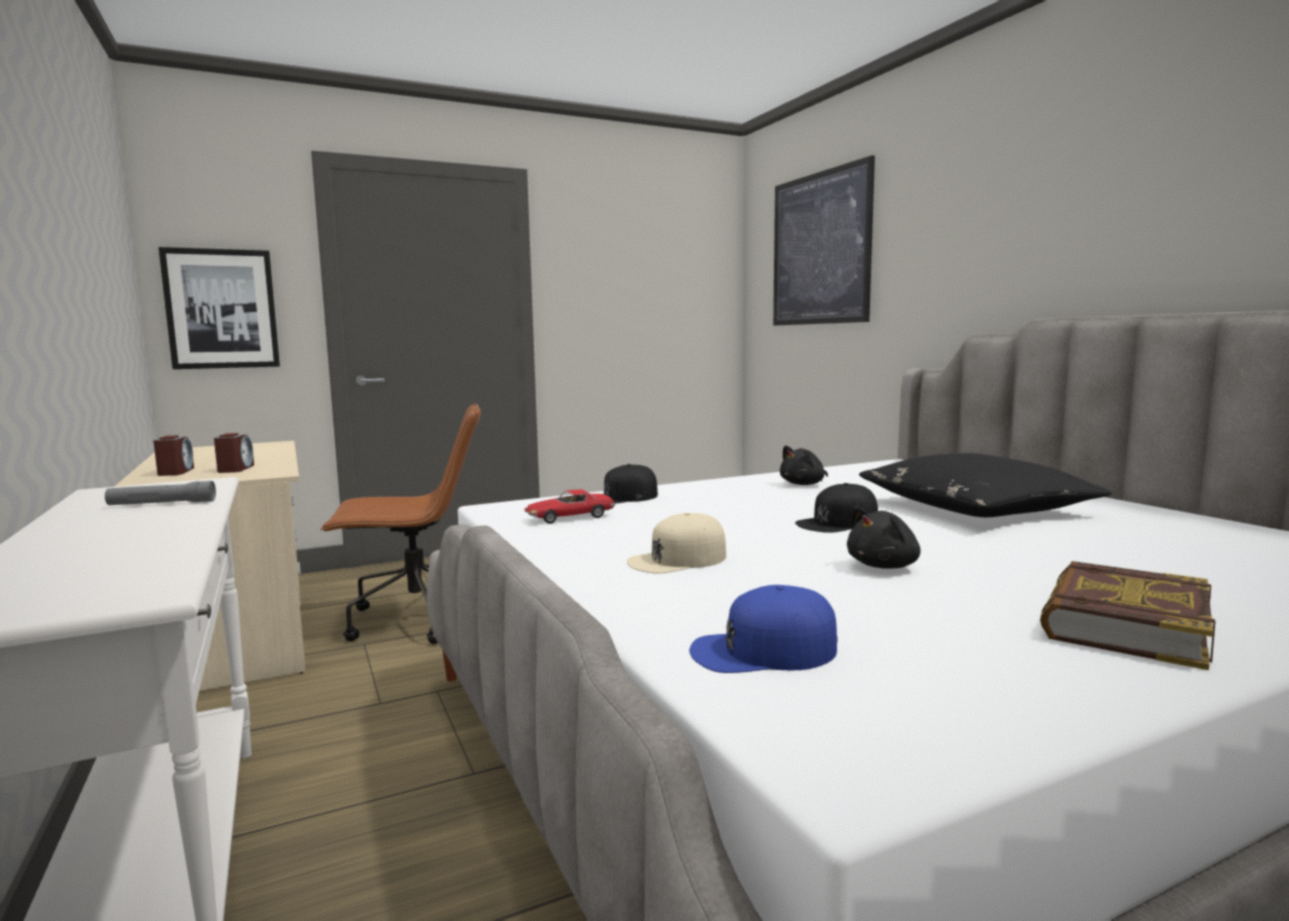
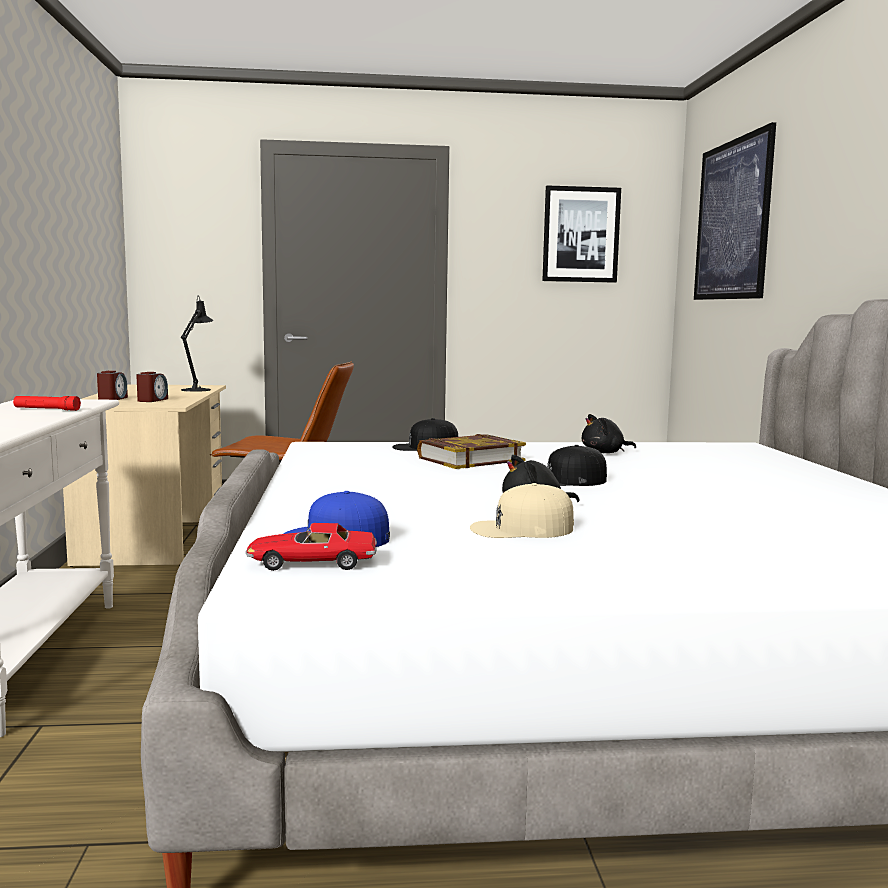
camera: 20 degrees right, 0 degrees up
(162, 504) = (46, 409): grey flashlight -> red flashlight
(221, 309) = (183, 273): picture -> picture (581, 234)
(270, 449) = (198, 389): none -> black table lamp
(569, 517) = (357, 456): toy car -> toy car (312, 563)
(678, 559) = (383, 488): beige cap -> beige cap (521, 529)
(975, 508) = (724, 483): black pillow -> none
(1123, 624) = (638, 562): book -> book (470, 459)

